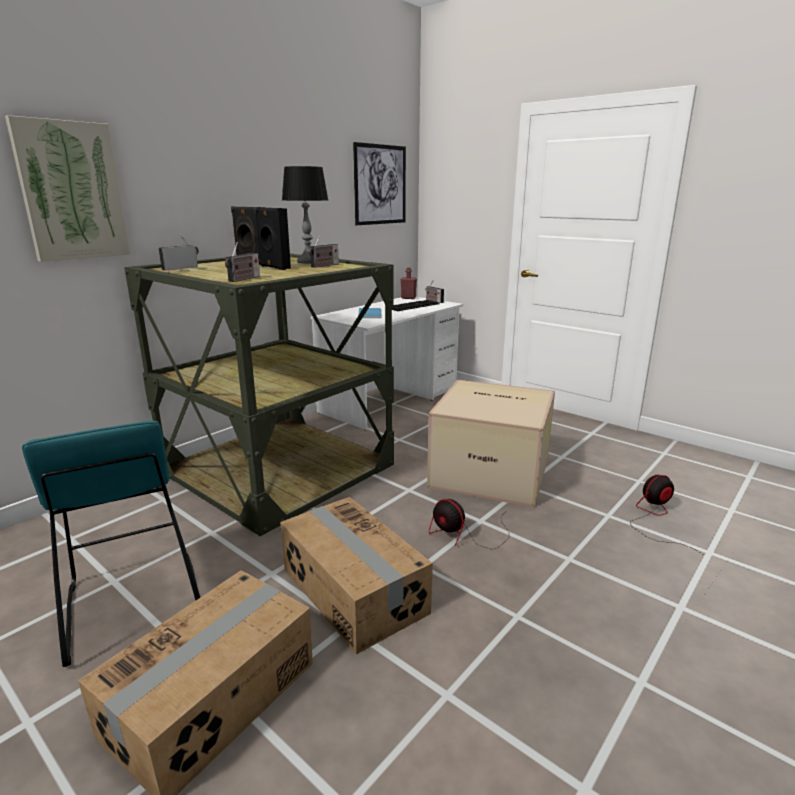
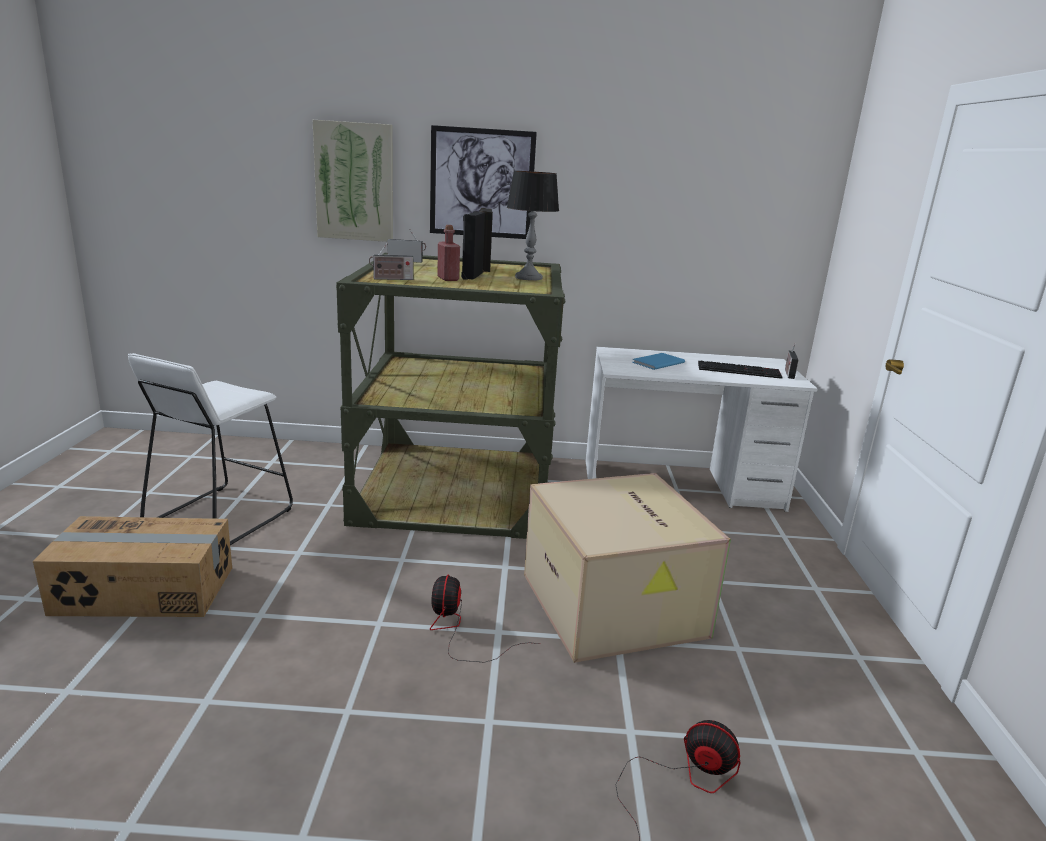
camera: 50 degrees right, 0 degrees up
(133, 604) = (219, 517): turquoise stool -> white stool
(324, 266) = (514, 284): radio -> none
(352, 591) = (308, 599): cardboard box -> none
(380, 185) = (753, 198): picture -> picture (482, 183)
(408, 298) = (769, 361): red bottle -> red bottle (448, 279)

